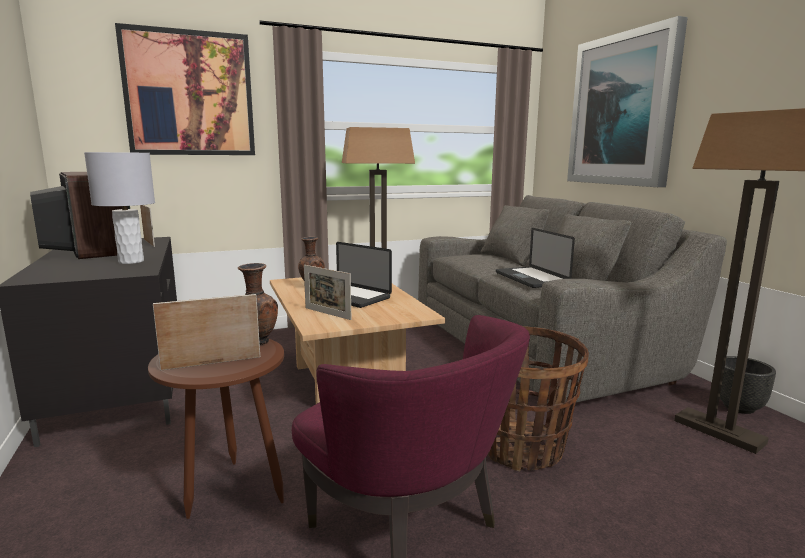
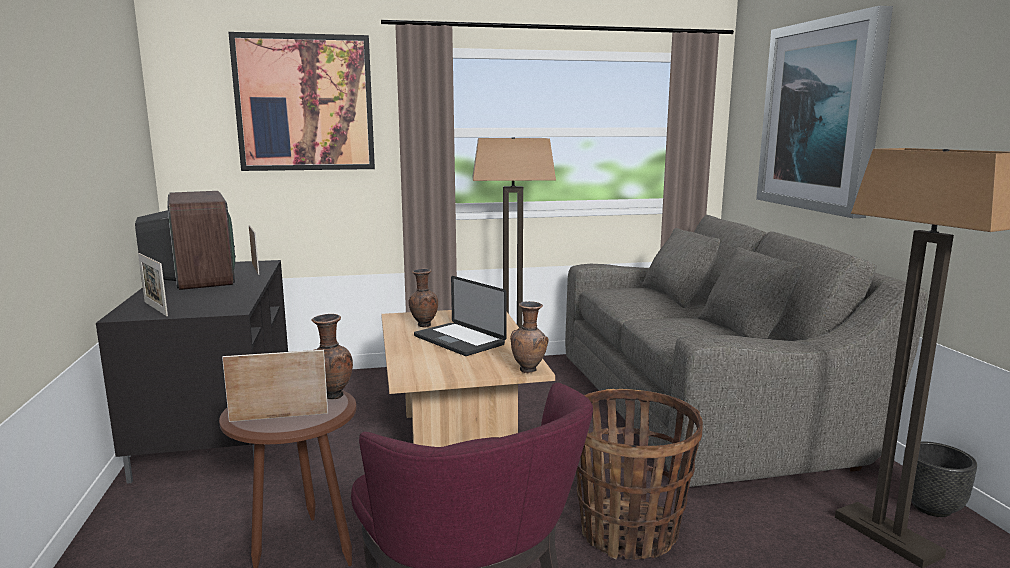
camera: 10 degrees right, 0 degrees up
(131, 261) = (229, 295): grey table lamp -> none
(327, 313) = (426, 362): picture frame -> picture frame (155, 309)
(422, 316) = (529, 370): none -> brown vase
(531, 278) = (680, 327): laptop -> none

